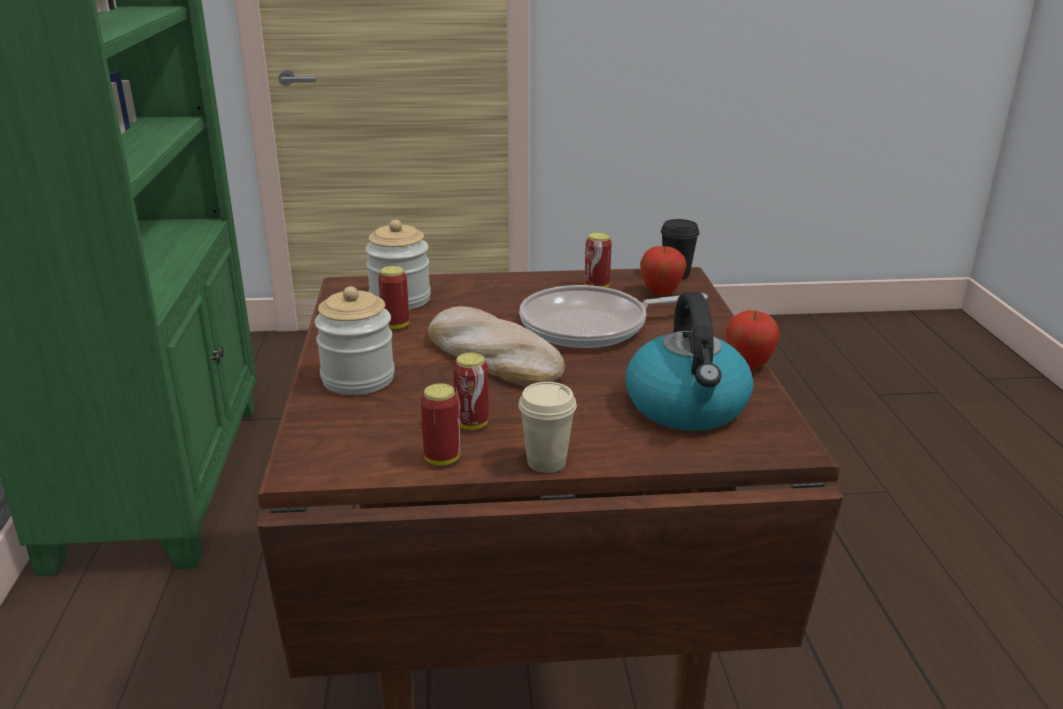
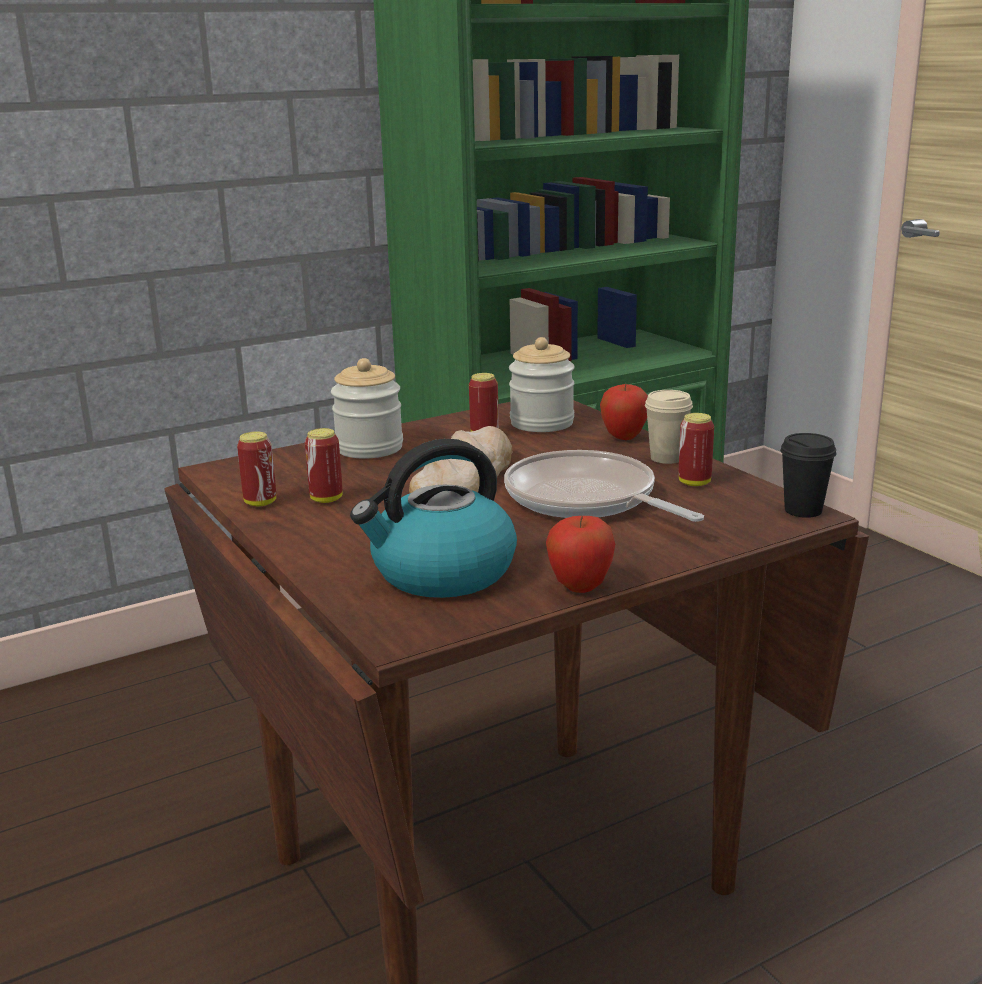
camera: 65 degrees right, 5 degrees down
(546, 462) = (281, 537): beige cup -> beige cup (666, 458)
(661, 293) = (728, 513): apple -> apple (624, 437)

